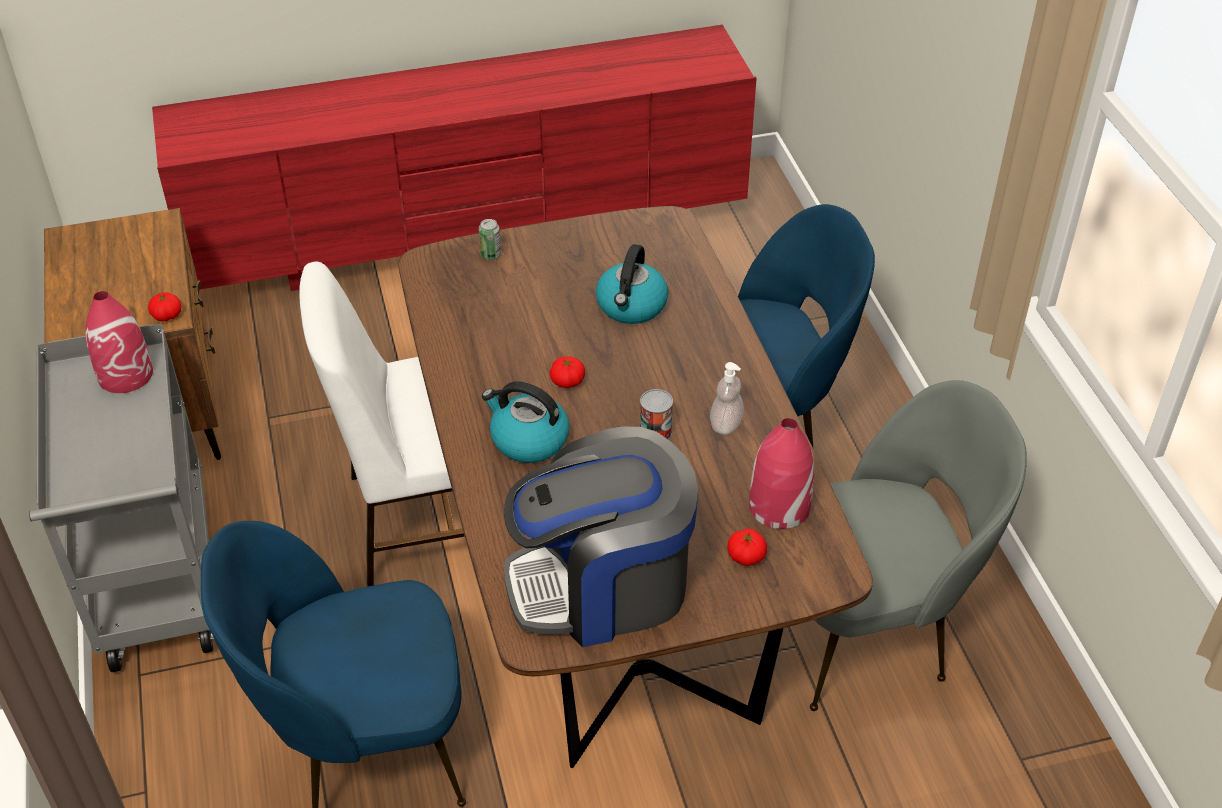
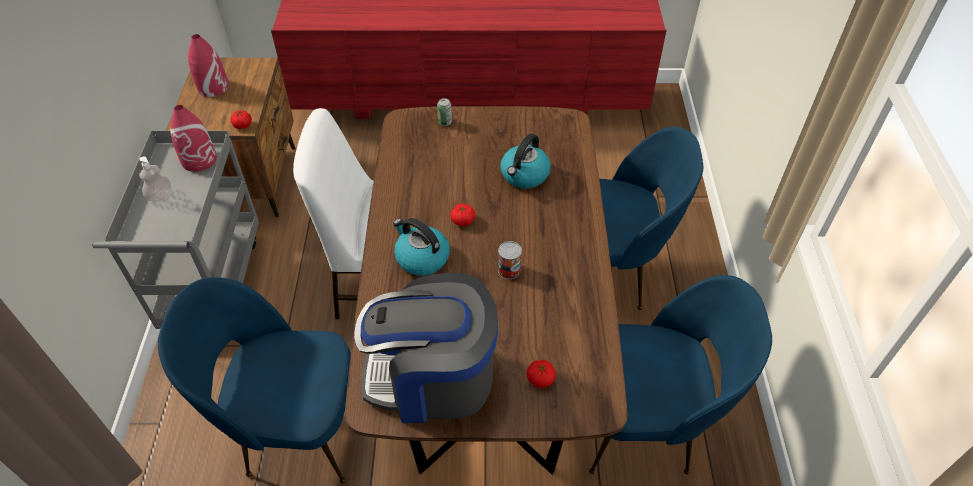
camera: 15 degrees right, 5 degrees up
(725, 425) = (559, 275): soap dispenser -> soap dispenser (160, 195)
(778, 506) = (576, 345): red vase -> red vase (212, 87)
(869, 638) = (644, 429): grey chair -> blue chair

